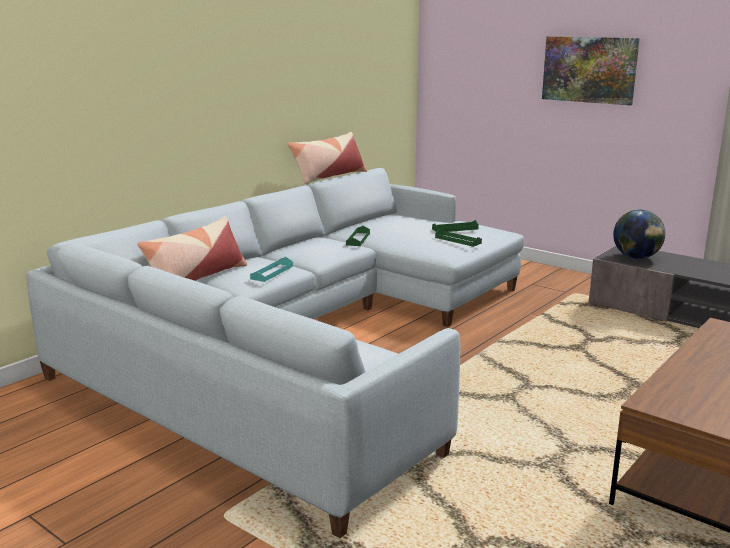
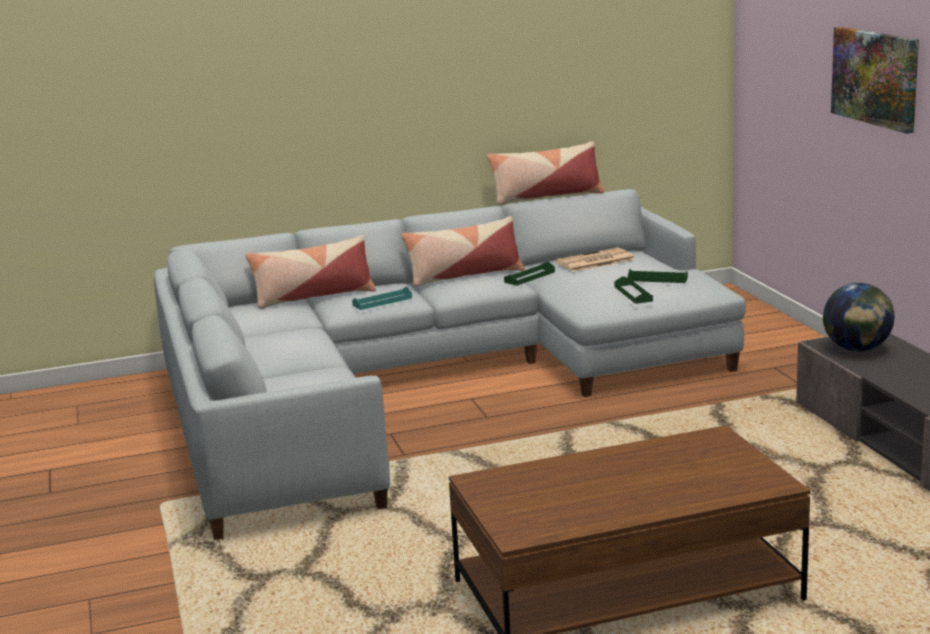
camera: 35 degrees right, 0 degrees up
(301, 244) = (464, 275): none -> pillow
(387, 223) = (594, 261): none -> newspaper

